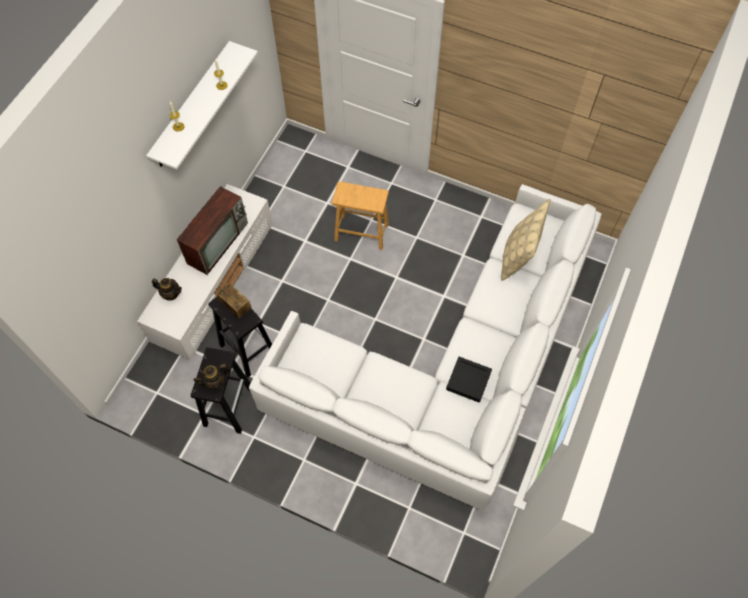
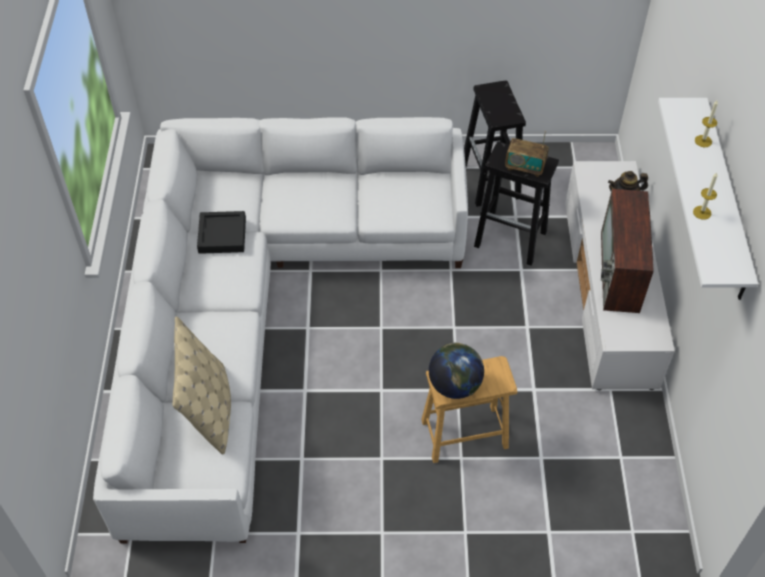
camera: 155 degrees right, 10 degrees down
(215, 381) = (491, 98): teapot -> none
(371, 196) = (455, 385): none -> globe

